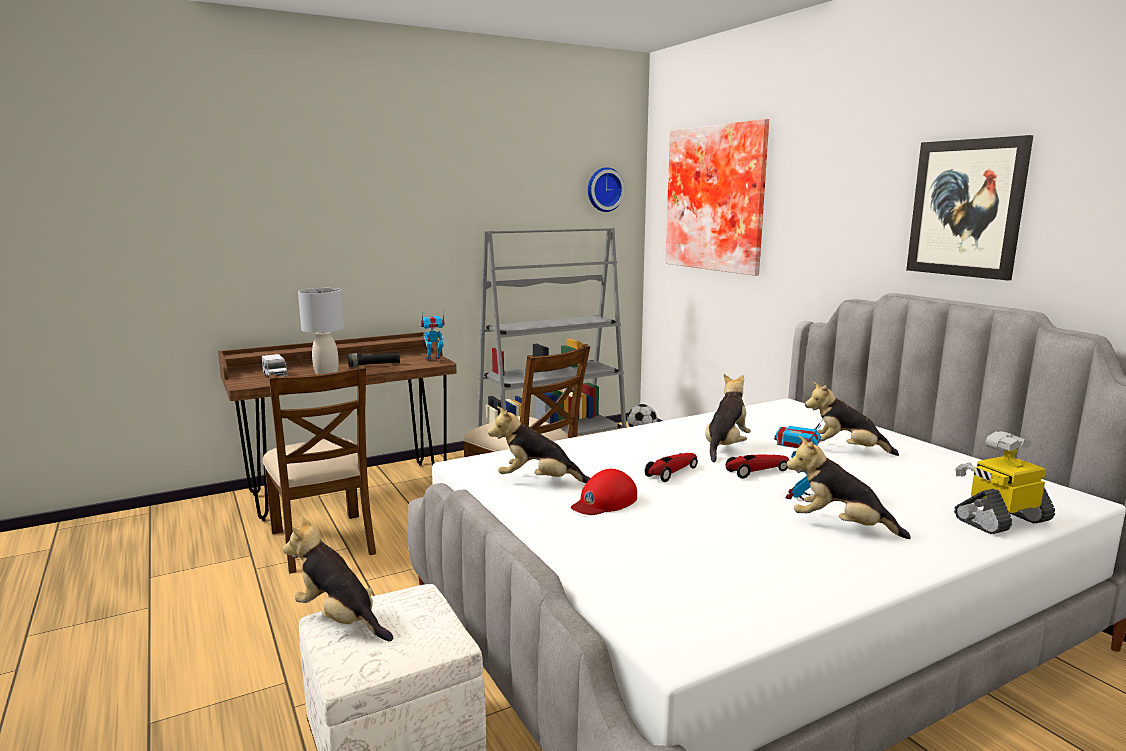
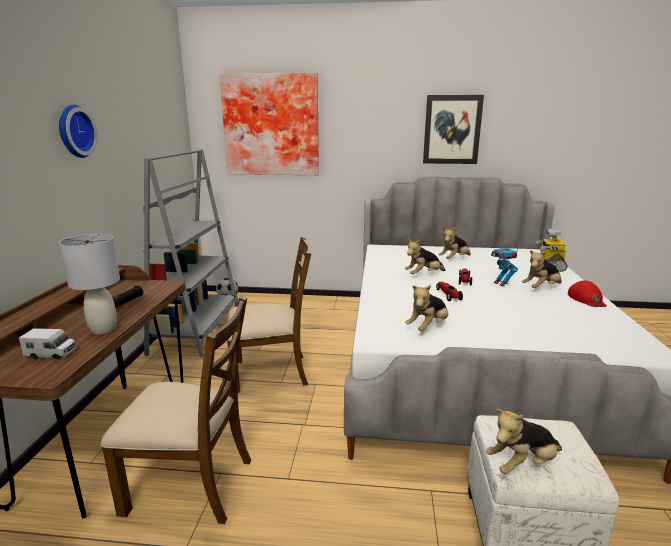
camera: 55 degrees left, 5 degrees up
(433, 359) = (154, 284): toy robot -> none
(604, 189) = (172, 119): wall clock -> wall clock (74, 131)
(604, 502) = (476, 320): red cap -> red cap (586, 299)
(725, 447) = (423, 275): plush toy -> plush toy turned 90 degrees counterclockwise

